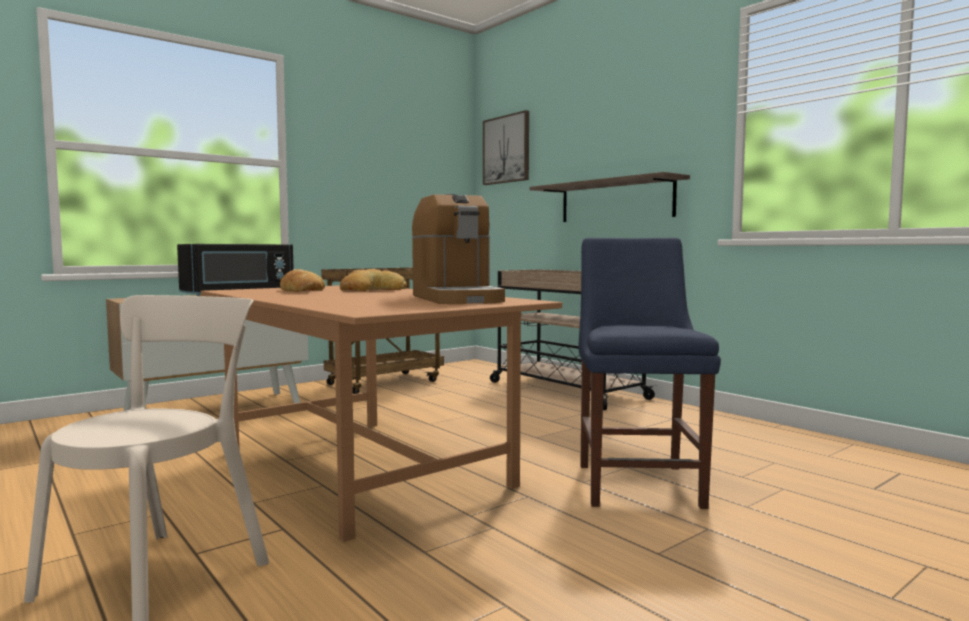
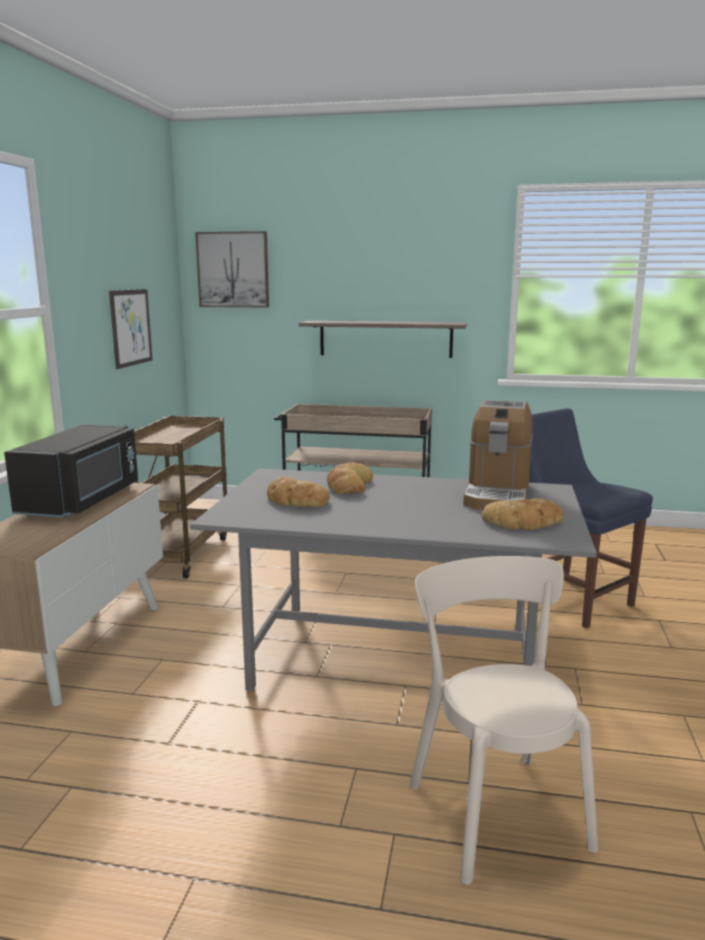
camera: 40 degrees left, 10 degrees up
(365, 468) = (396, 656): brown dining table -> grey dining table
(390, 305) = (524, 522): none -> bread
(393, 192) = (131, 327): none -> picture
(456, 298) = (497, 494): coffee machine -> coffee machine turned 75 degrees clockwise

